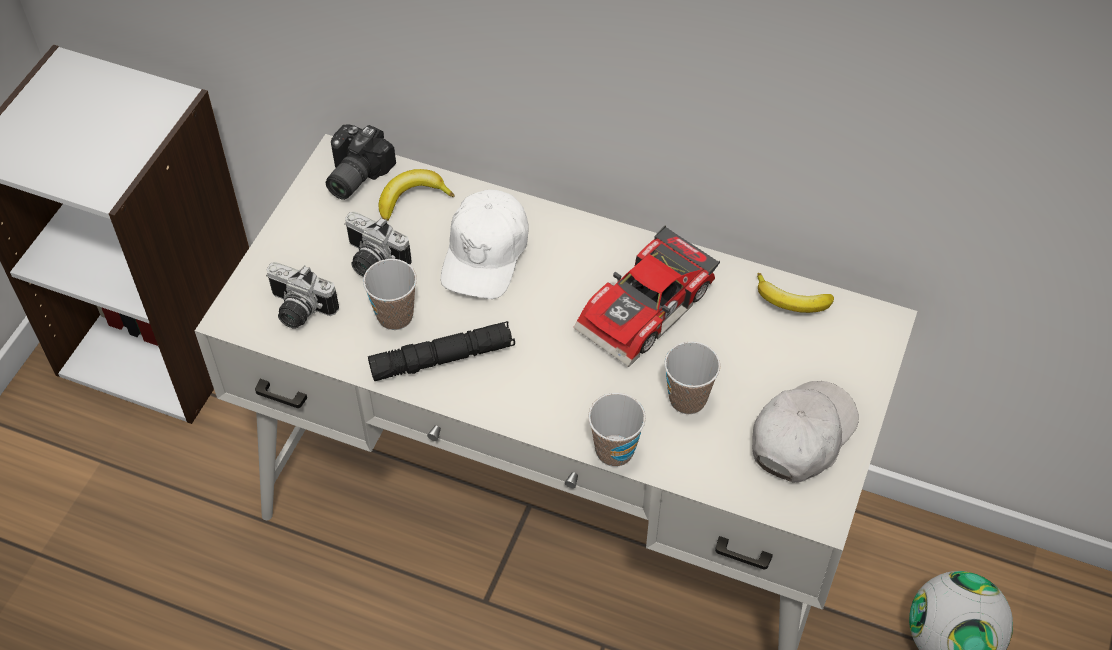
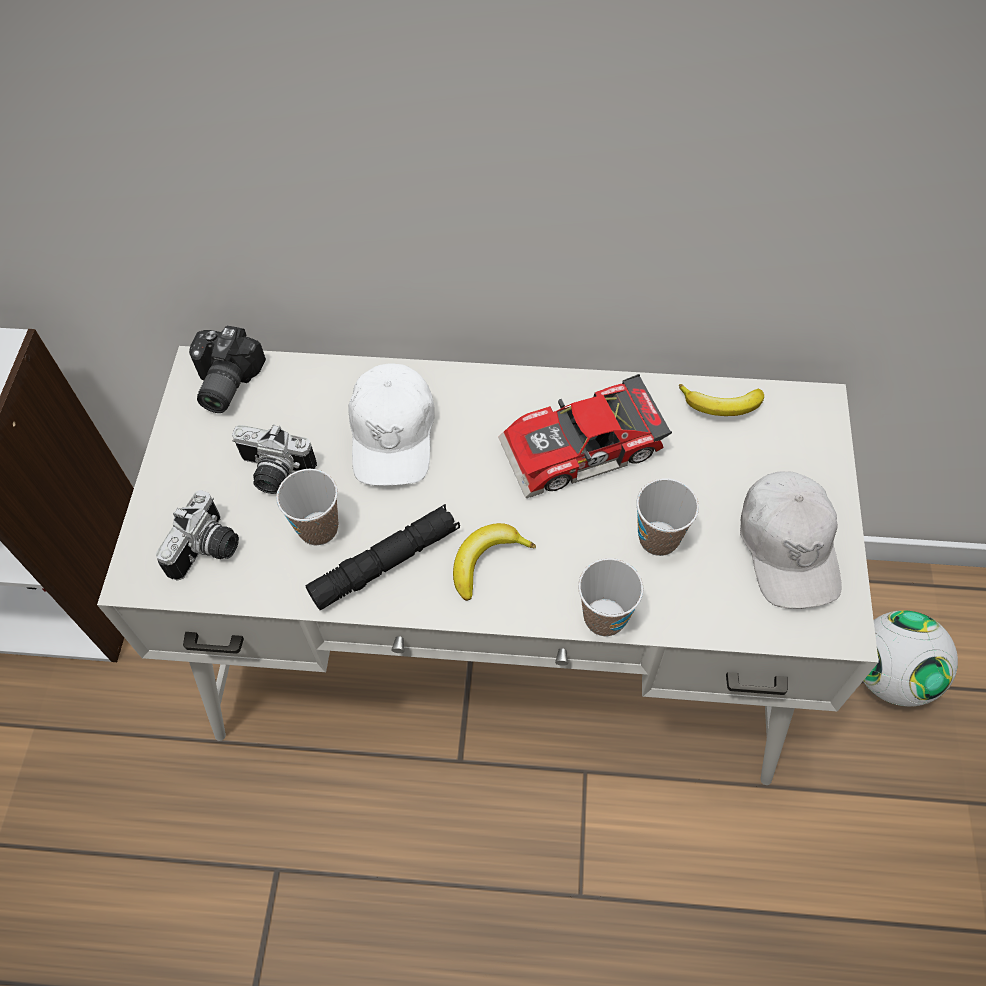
camera: 15 degrees left, 5 degrees up
(298, 311) = (209, 550): camera -> camera turned 75 degrees counterclockwise
(412, 198) = (295, 393): banana -> banana (486, 561)
(649, 310) = (583, 452): toy car -> toy car turned 45 degrees clockwise
(802, 436) = (788, 547): white cap -> white cap turned 150 degrees clockwise

